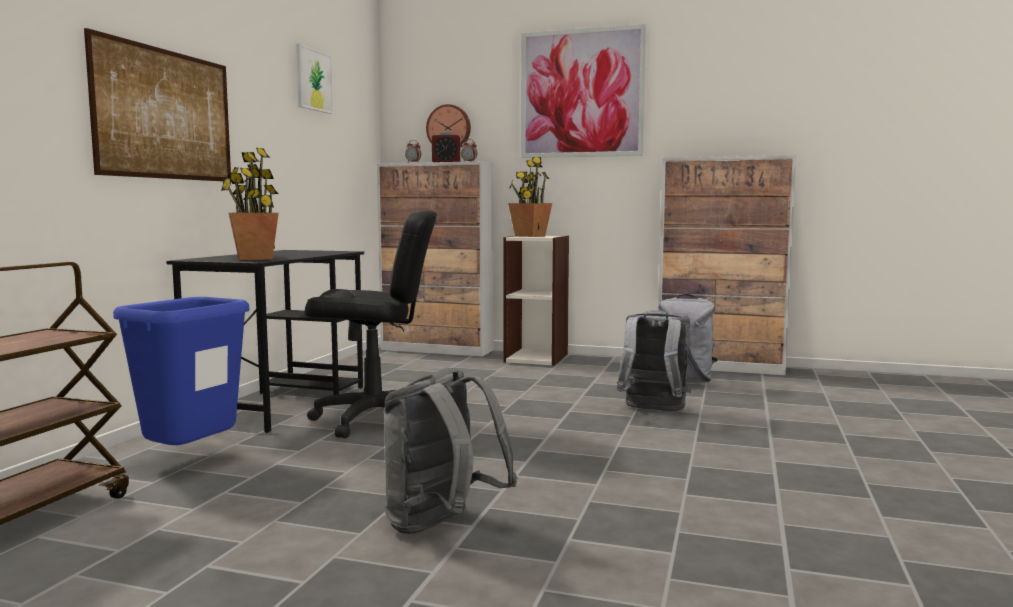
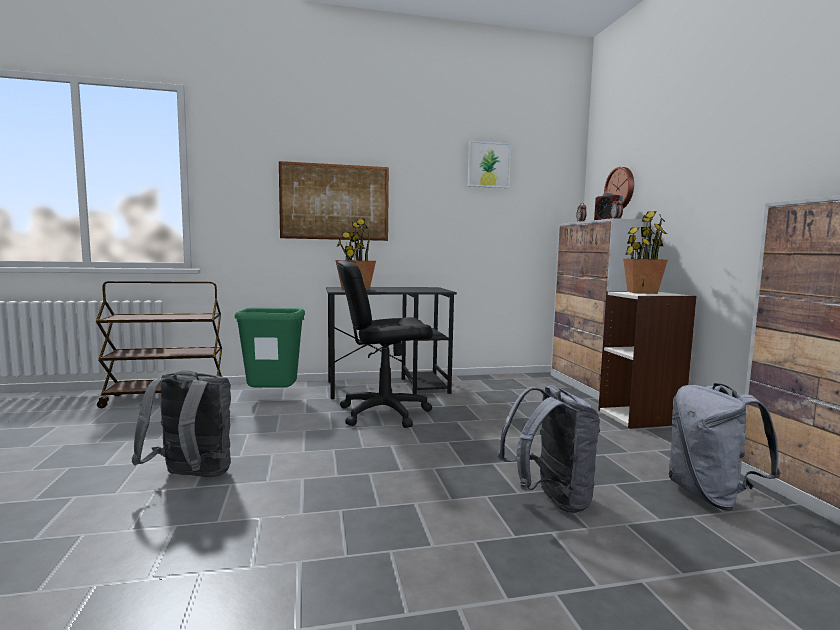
camera: 60 degrees right, 0 degrees up
(193, 459) = (273, 399): blue trash can -> green trash can
(375, 419) = (384, 413): black office chair -> black office chair turned 105 degrees clockwise
(581, 93) = (723, 134): picture -> none

